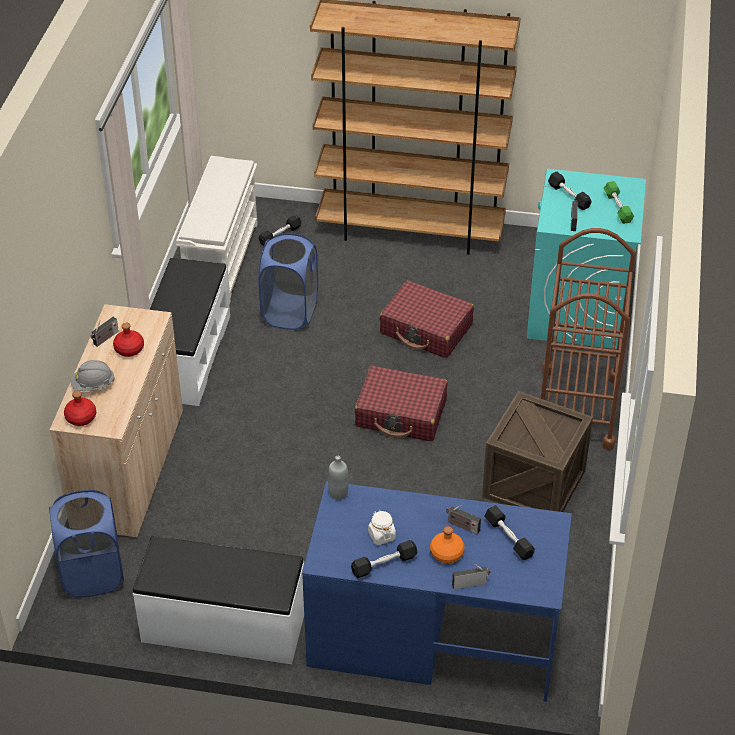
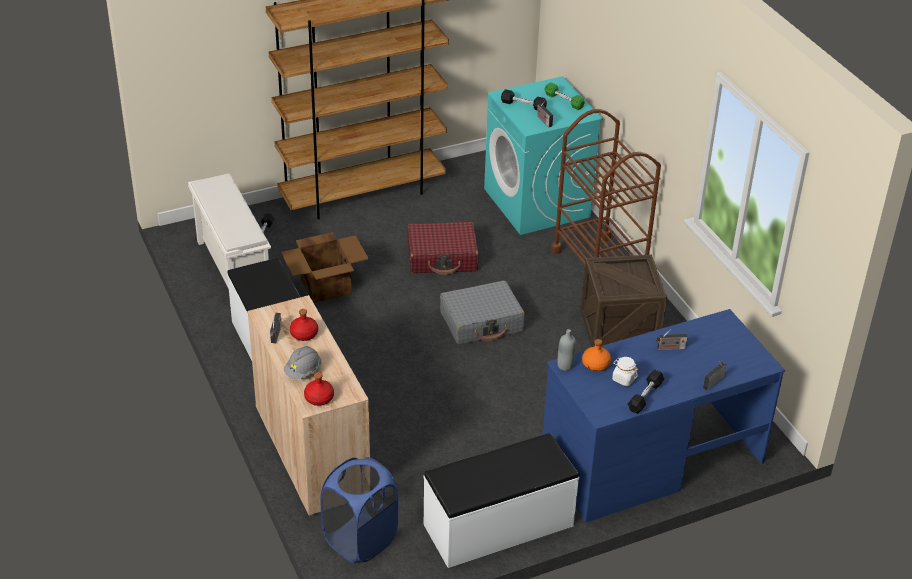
camera: 35 degrees left, 5 degrees down
(290, 312) = (326, 286): blue laundry basket -> cardboard box
(401, 413) = (481, 322): red suitcase -> grey suitcase
(446, 553) = (678, 370): orange bottle -> orange bottle (595, 364)
(508, 538) = (707, 342): black dumbbell -> none

